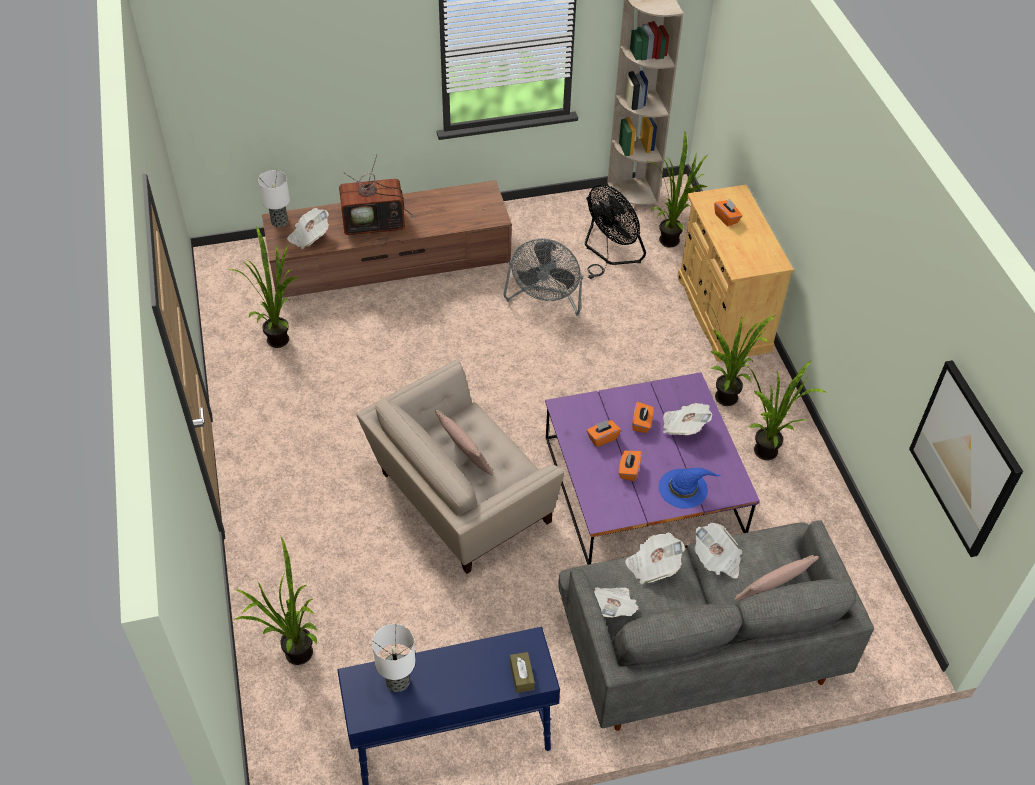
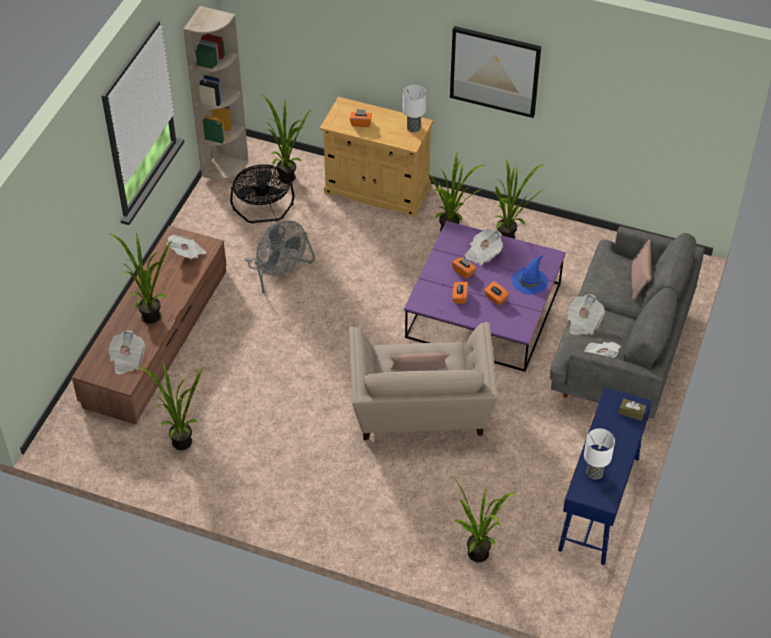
camera: 55 degrees left, 0 degrees up
(279, 222) = (92, 370): table lamp -> table lamp (413, 128)
(375, 222) = (149, 314): television -> potted plant
(717, 559) = (600, 291): newspaper -> newspaper (187, 253)
(965, 458) = (671, 128): picture -> picture (495, 71)

